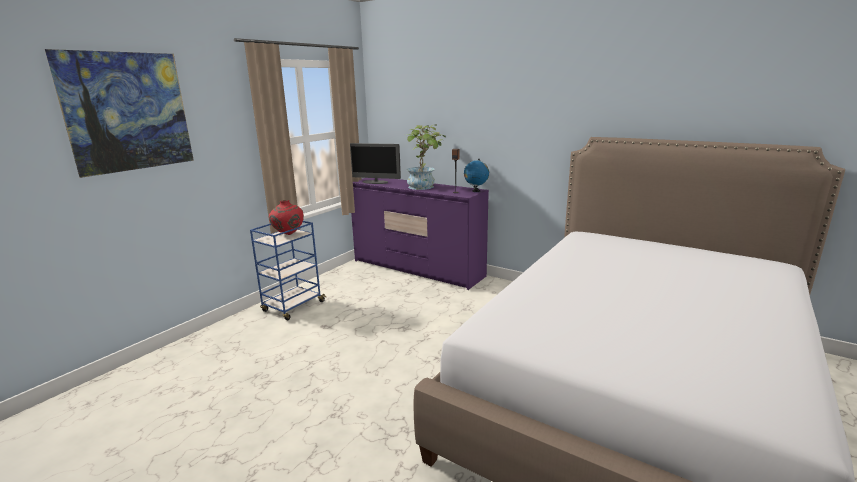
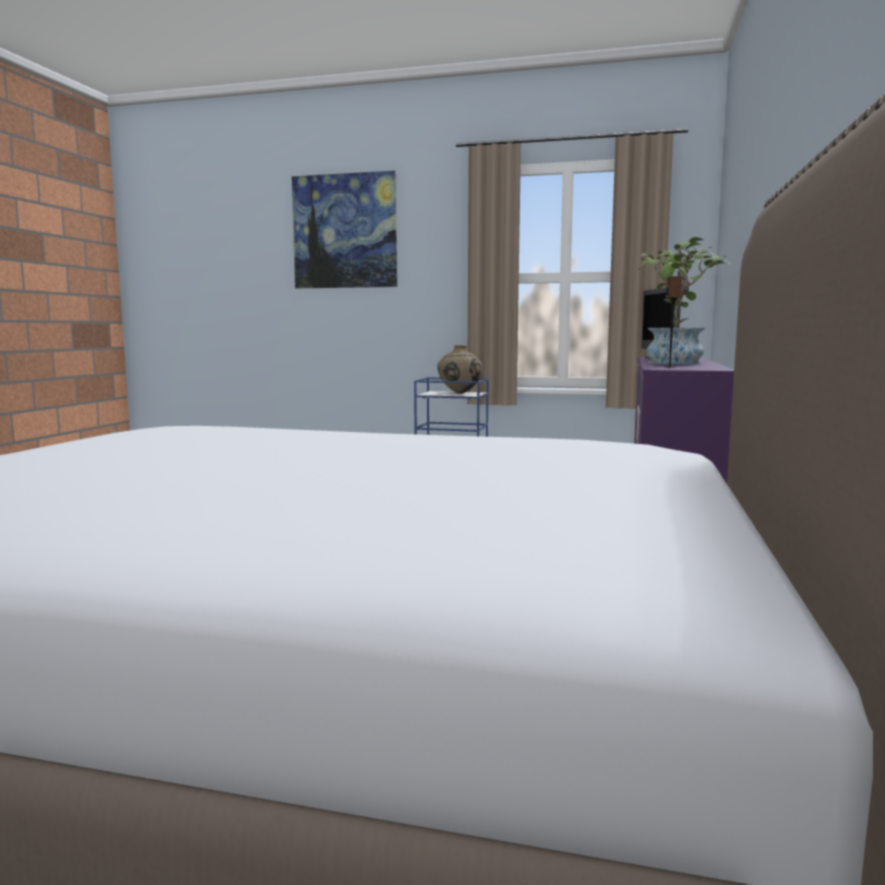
camera: 70 degrees right, 10 degrees down
(288, 234) = (459, 393): red vase -> beige vase
(476, 191) = (704, 369): globe -> none

